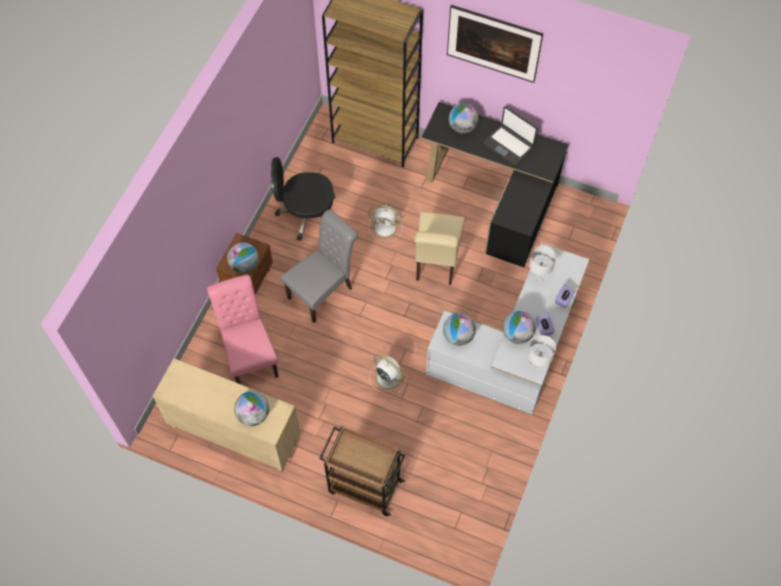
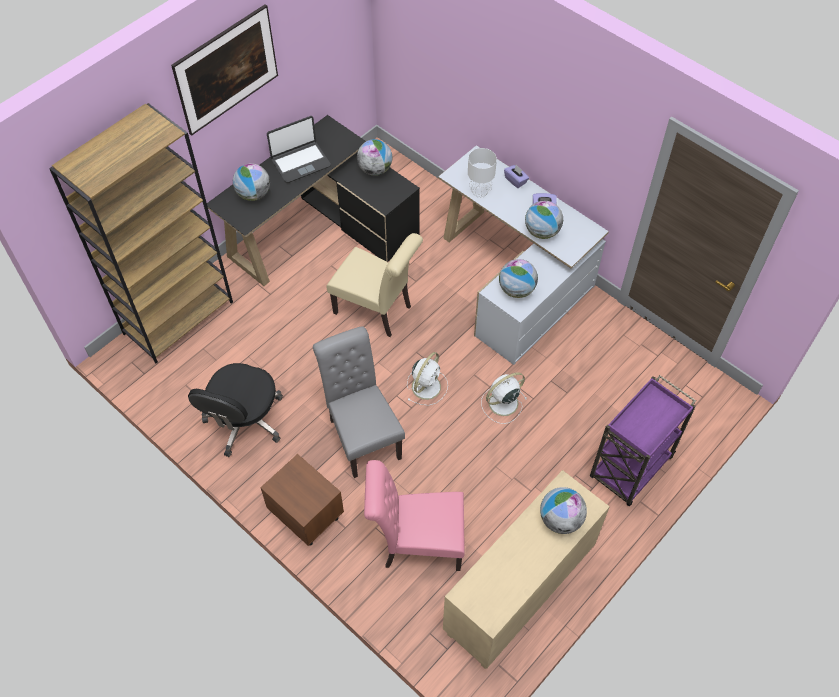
camera: 70 degrees left, 5 degrees down
(244, 265) = (314, 490): globe -> globe (375, 169)
(364, 486) = (630, 469): brown cart -> purple cart
(386, 227) = (306, 344): white fan -> white fan (427, 386)
(537, 366) = (585, 227): white table lamp -> none

